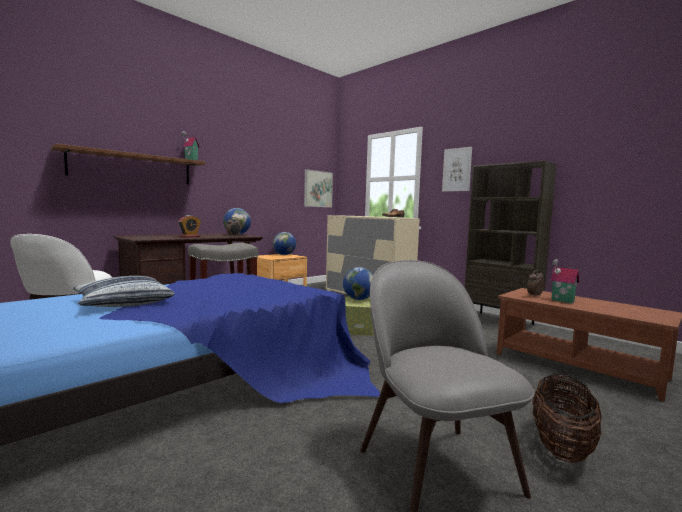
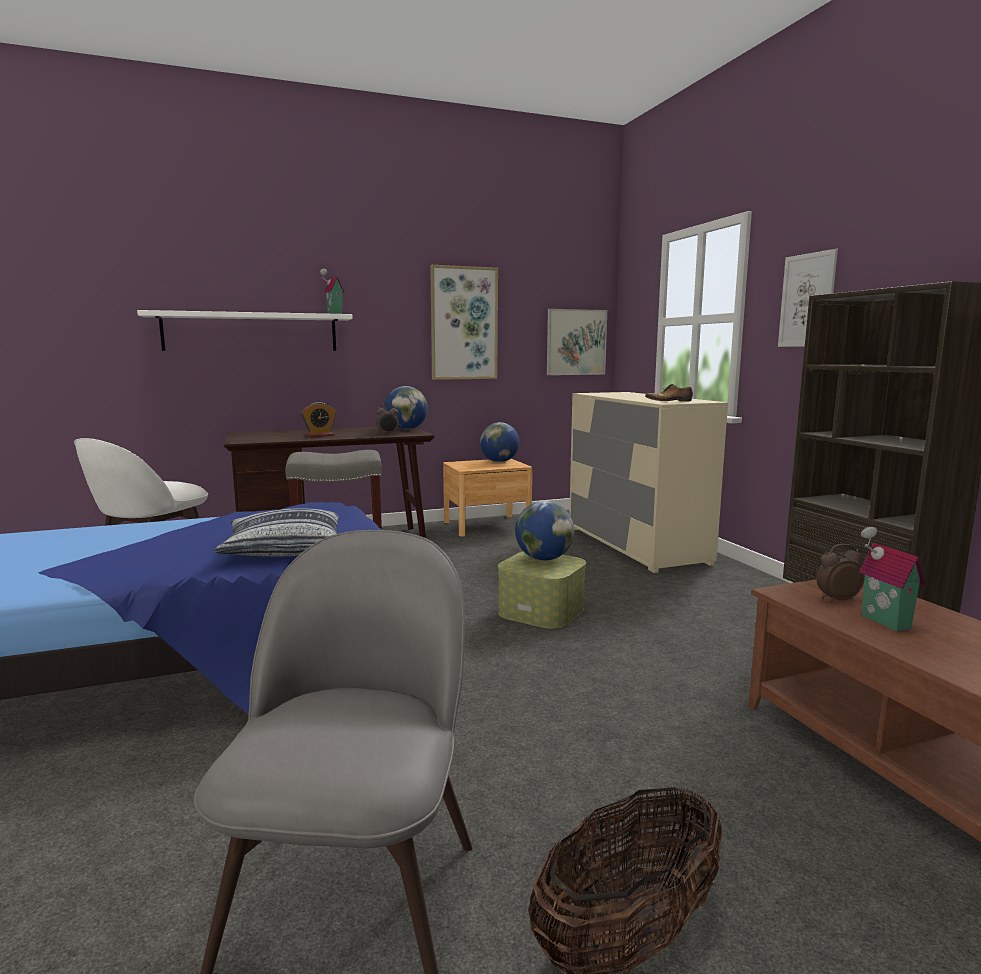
camera: 25 degrees right, 5 degrees up
(123, 302) = (111, 547): pillow -> pillow (283, 548)
(132, 168) = (251, 332): brown shelf -> white shelf
(262, 173) = (464, 323): none -> picture

